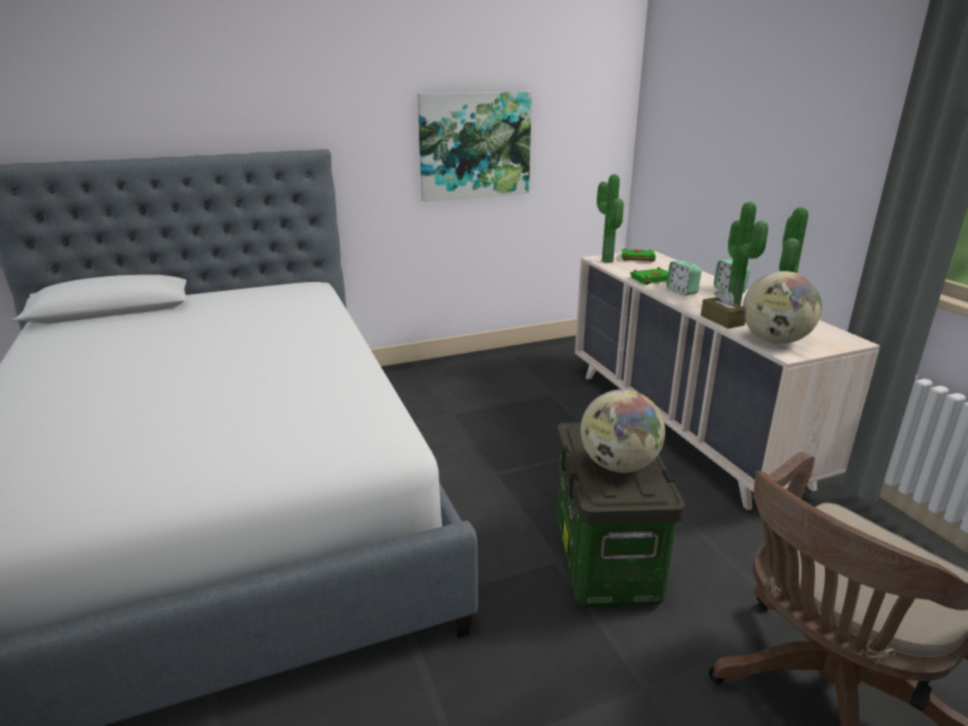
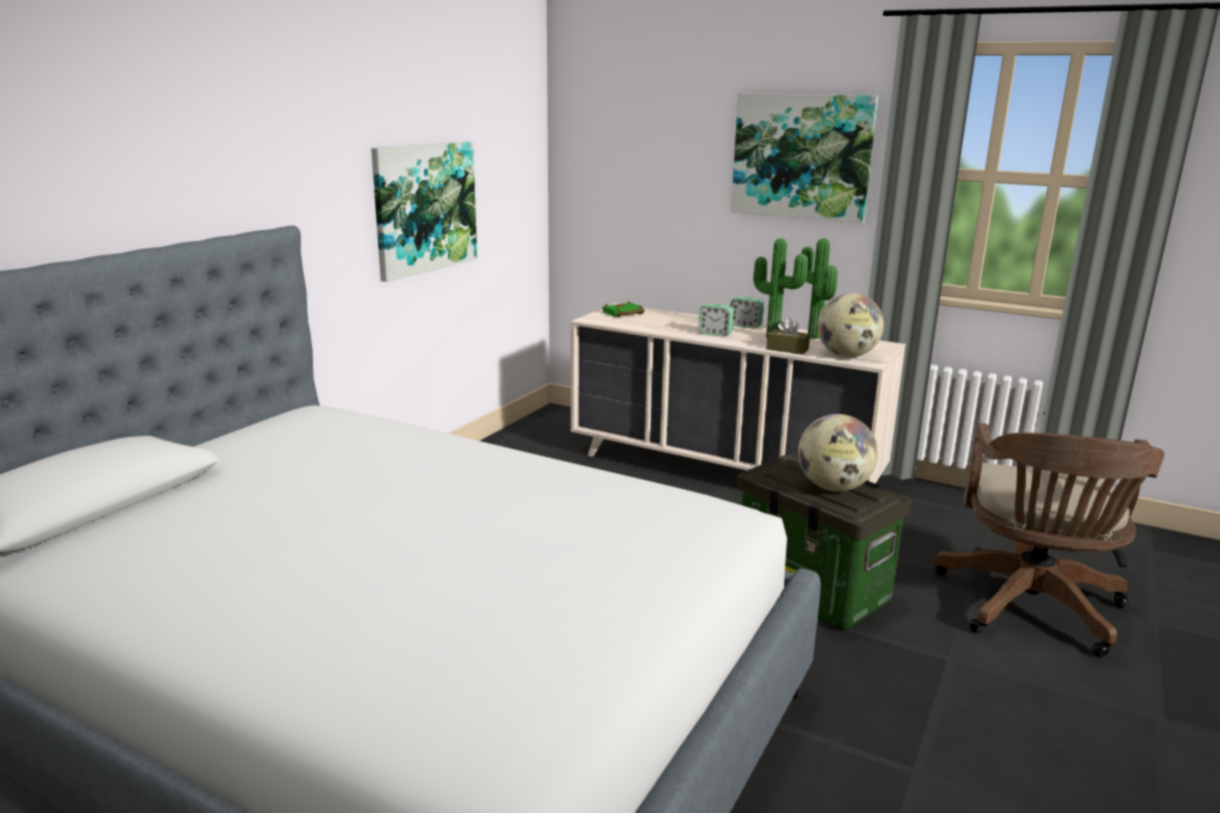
camera: 40 degrees left, 5 degrees down
(605, 261) = (601, 321): potted plant -> none
(652, 279) = (672, 328): green book -> none
(829, 113) = (802, 156): none -> picture

